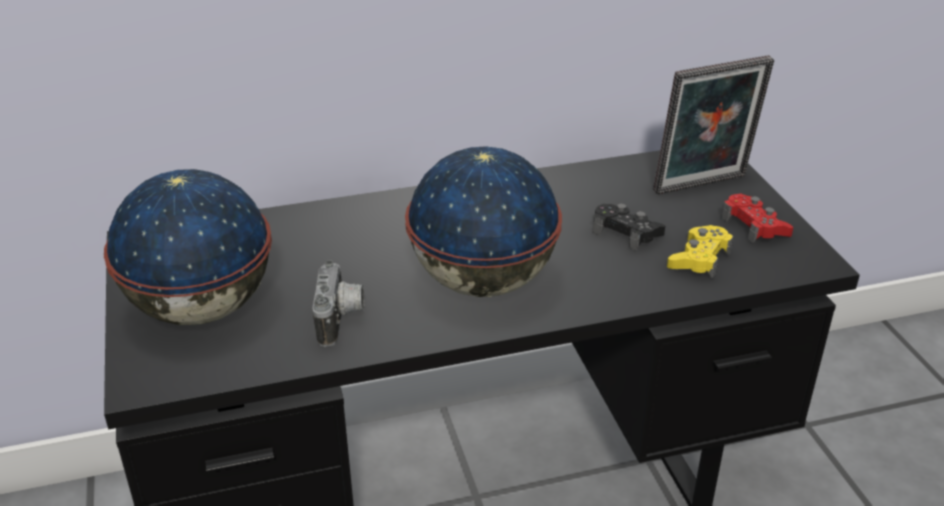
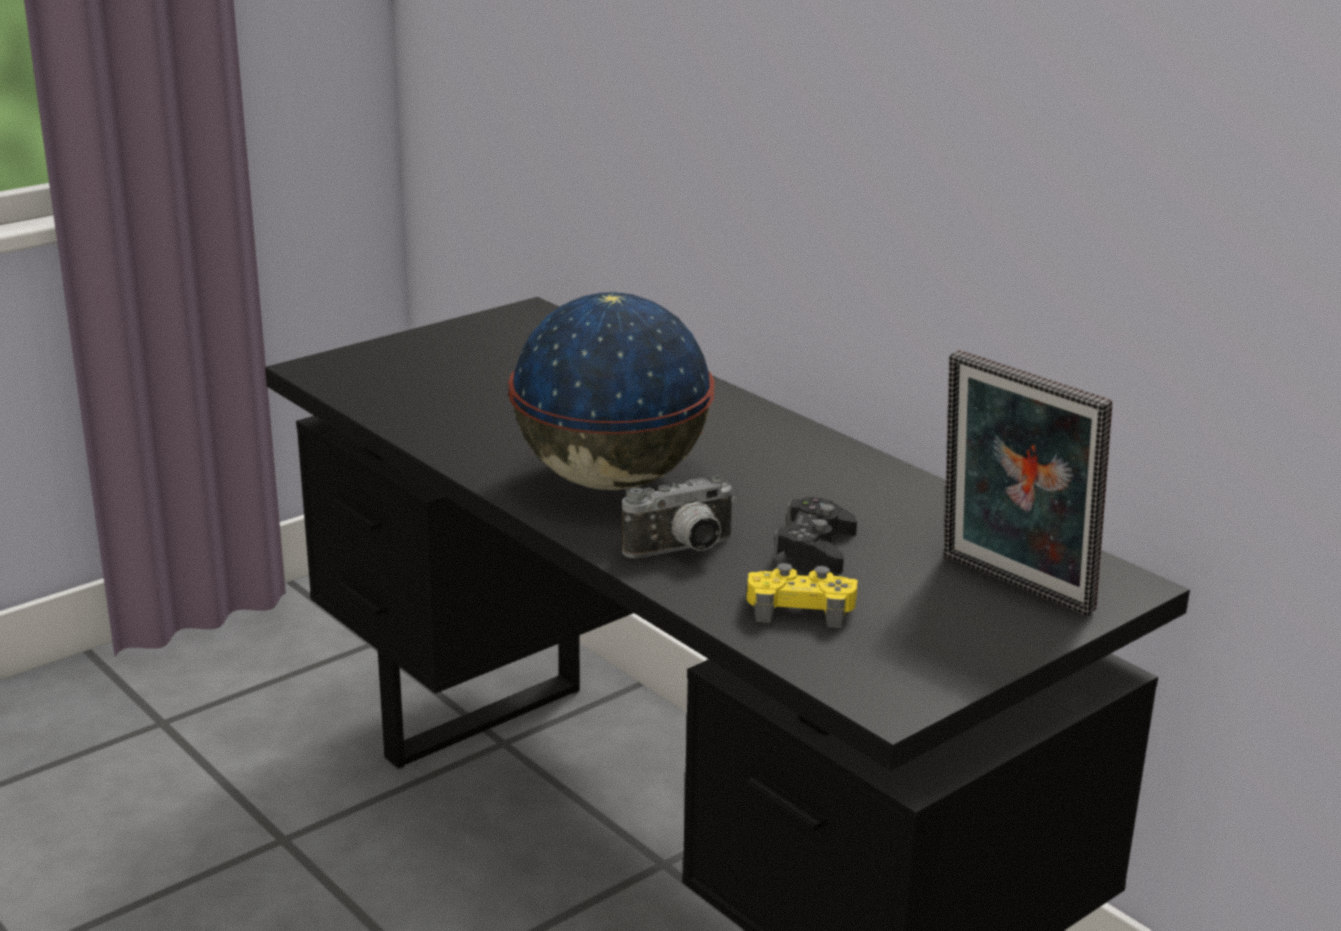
camera: 65 degrees right, 10 degrees down
(200, 309) = (442, 362): globe -> none
(341, 320) = (476, 425): camera -> camera (683, 551)
(755, 226) = (940, 640): red game controller -> none

